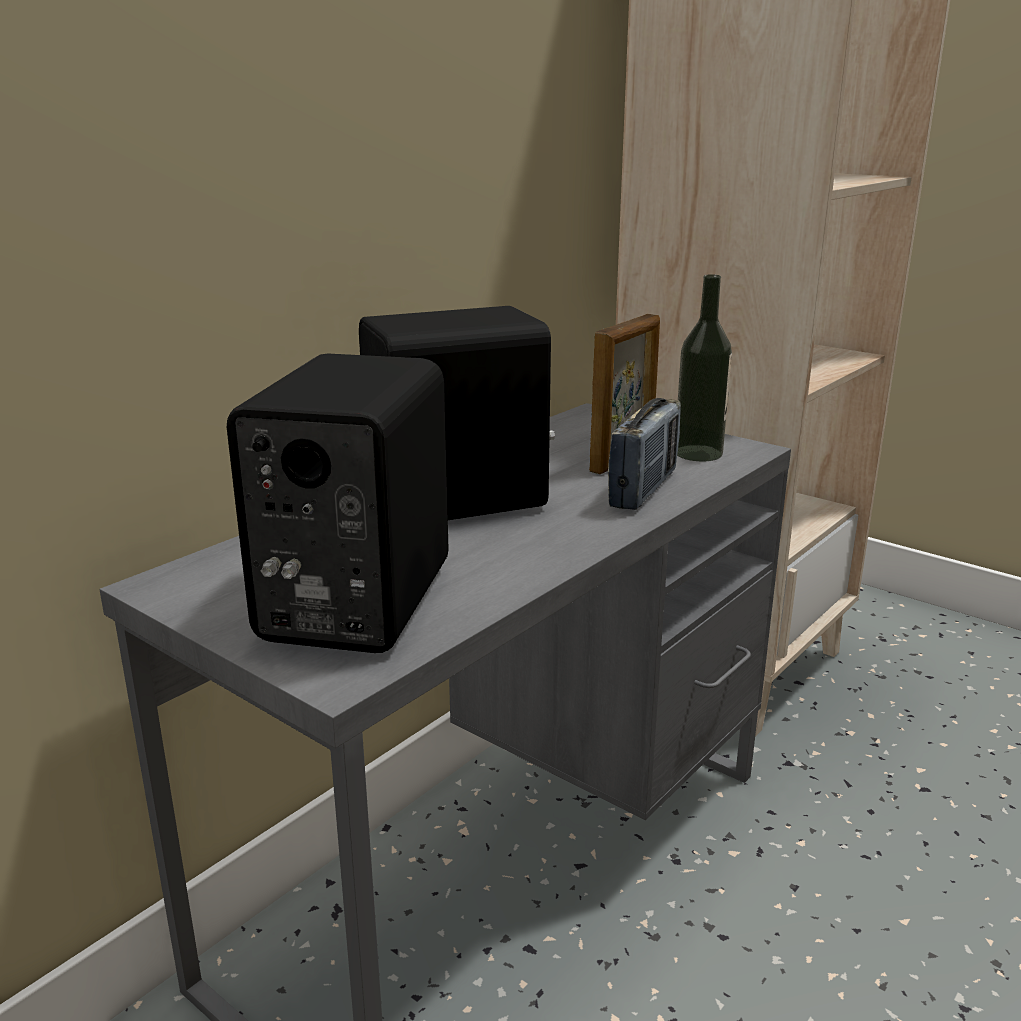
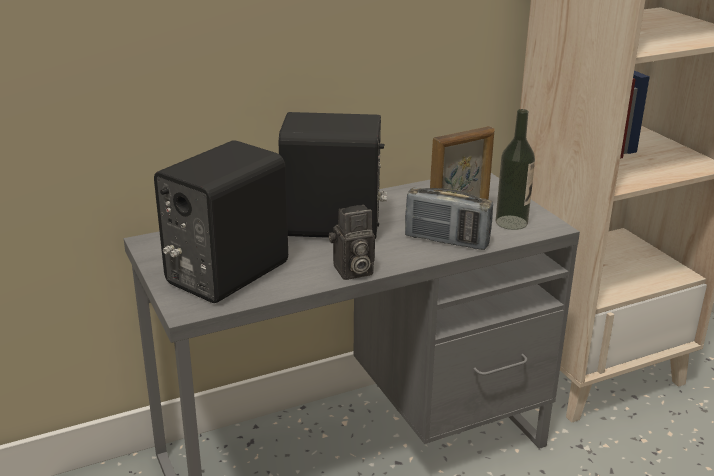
camera: 25 degrees right, 5 degrees up
(559, 555) = (352, 272): none -> camera
(643, 489) = (446, 241): radio -> radio turned 60 degrees clockwise

